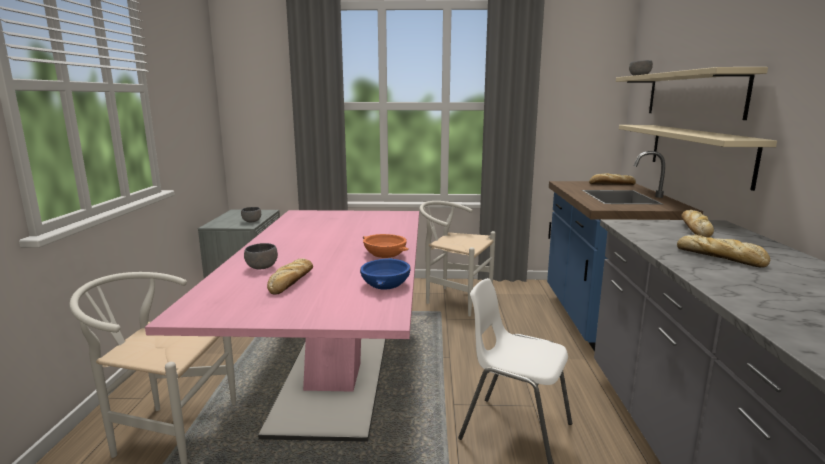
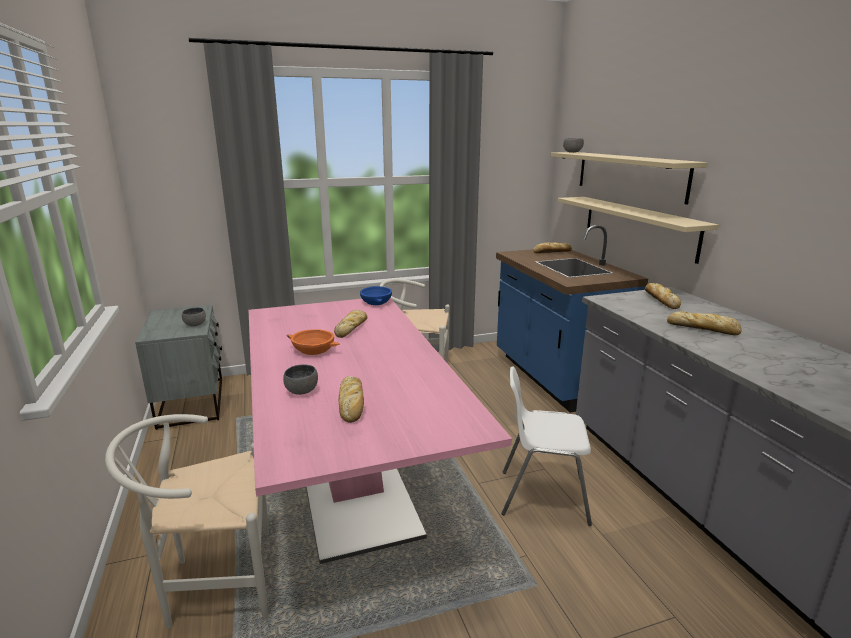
camera: 20 degrees left, 5 degrees up
(358, 229) = (351, 327): none -> bread
(385, 254) = (409, 355): orange bowl -> orange bowl (314, 350)
(386, 284) = (445, 391): blue bowl -> blue bowl (376, 302)

